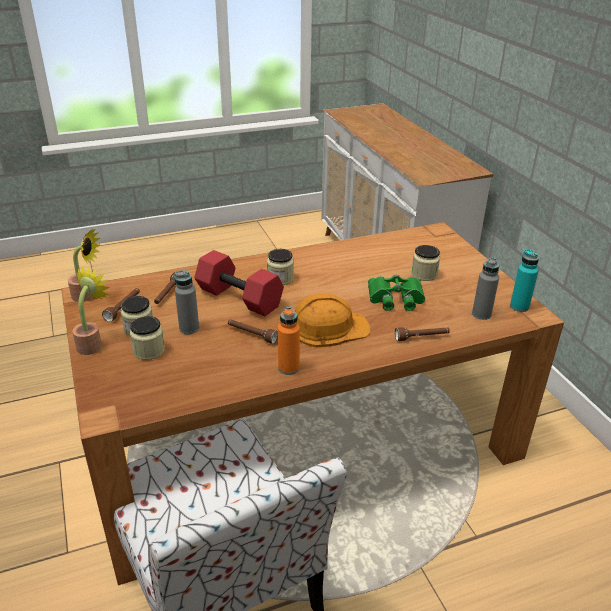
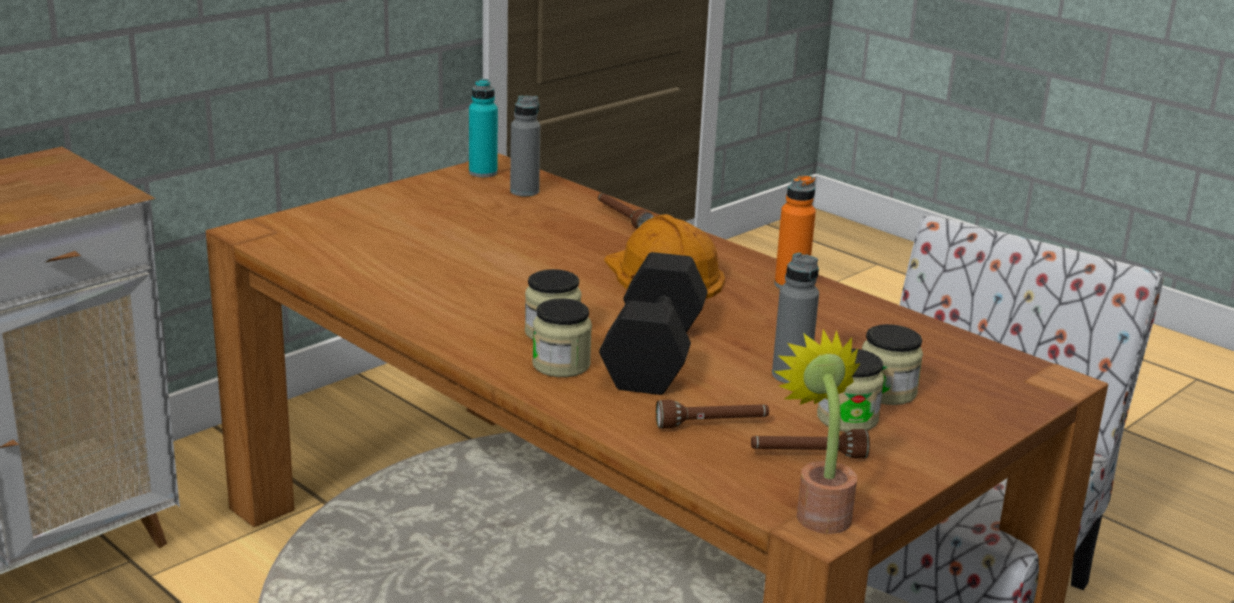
camera: 115 degrees left, 10 degrees down
(92, 344) = (938, 448): potted plant -> none
(241, 297) = (651, 353): red dumbbell -> black dumbbell
(251, 335) = (746, 323): brown flashlight -> none
(395, 298) = (532, 241): green binoculars -> none
(424, 274) = (435, 230): jar -> jar (561, 365)

